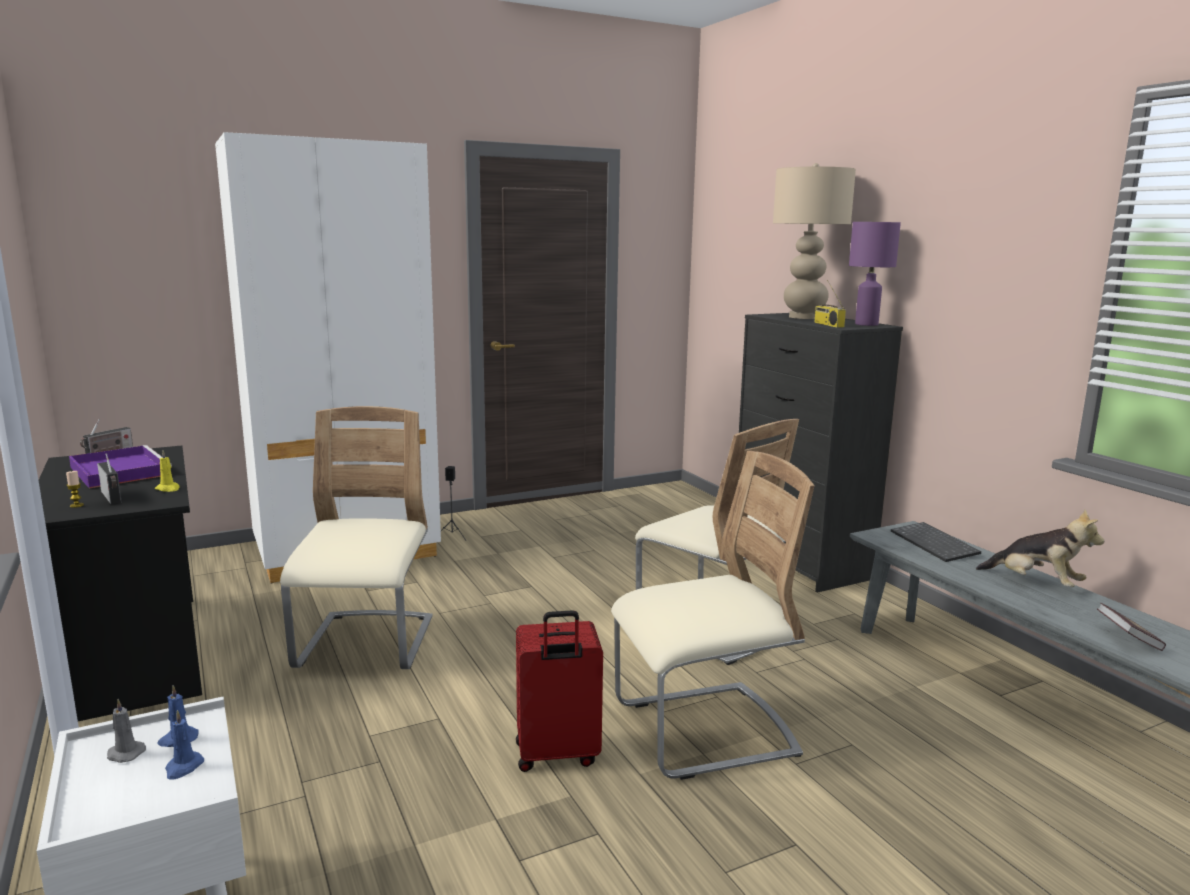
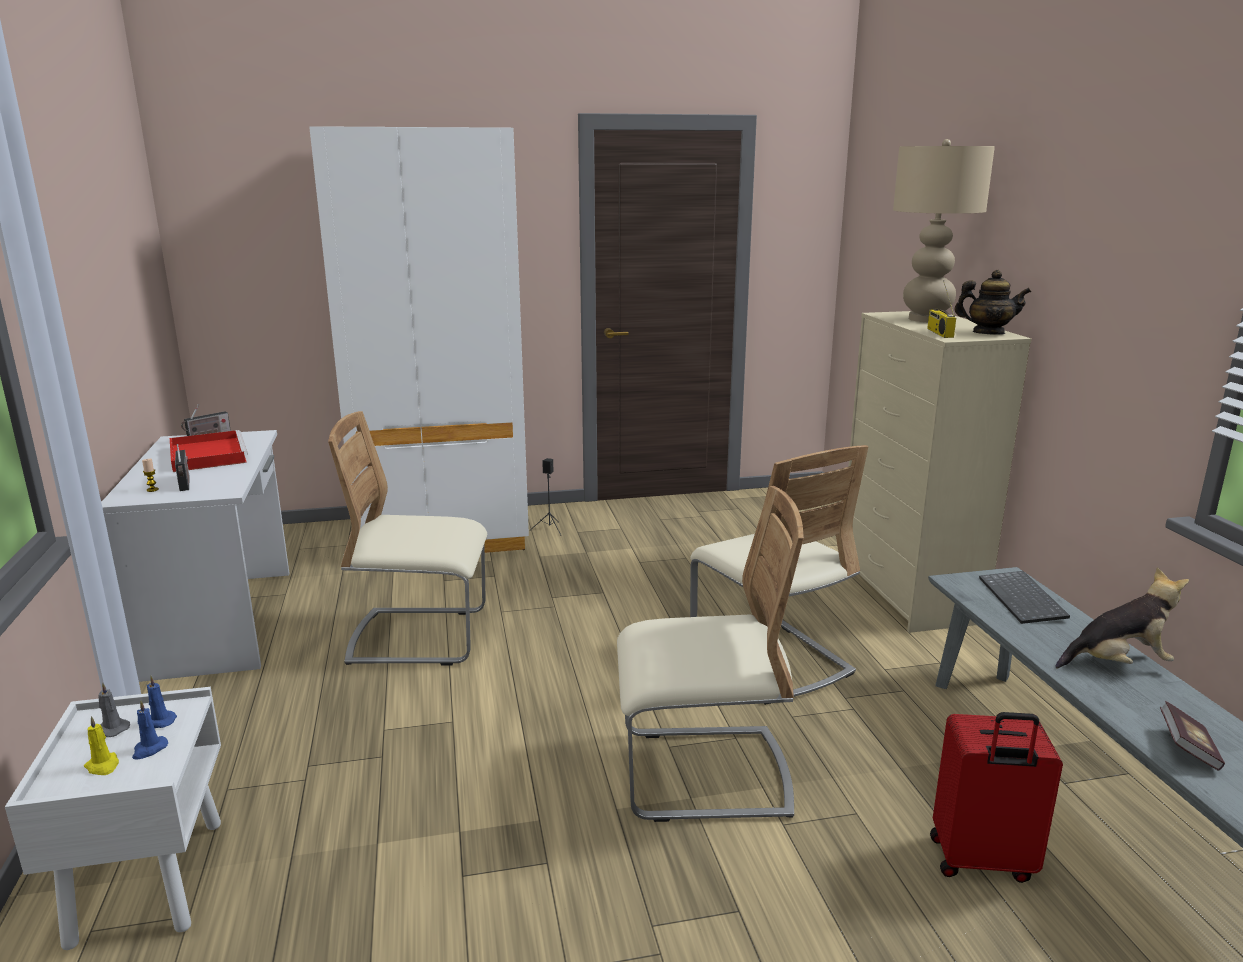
camera: 15 degrees right, 5 degrees up
(118, 471) = (207, 455): purple tray -> red tray
(136, 653) = (223, 621): black desk -> white desk
(168, 489) = (235, 478): yellow candle -> yellow candle (103, 766)
(366, 645) = (419, 637): beige chair -> beige chair turned 105 degrees counterclockwise
(557, 755) = (545, 776): red suitcase -> red suitcase (981, 861)
(800, 561) = (908, 593): black dresser -> beige dresser
(865, 324) = (988, 333): purple table lamp -> teapot
(1036, 583) = (1117, 663): plush toy -> plush toy turned 60 degrees counterclockwise

